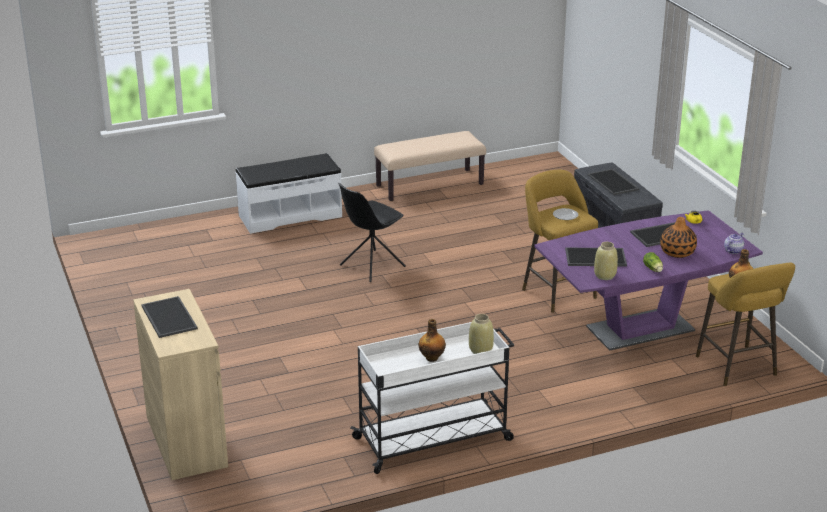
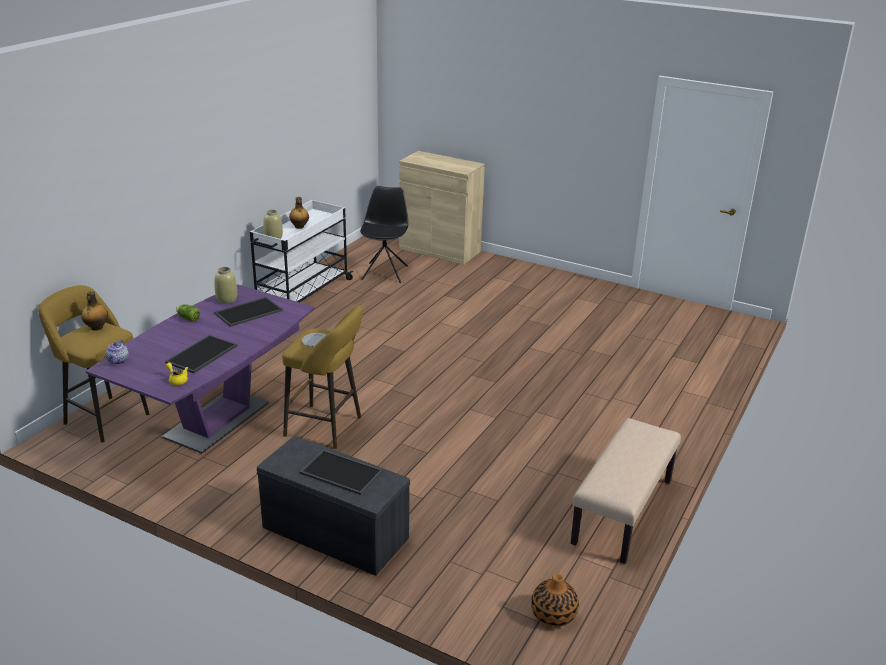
camera: 140 degrees right, 0 degrees up
(167, 317) = (448, 162): tray -> none
(290, 216) = (668, 405): white bench -> none
(371, 266) = (516, 385): black chair -> black chair (385, 272)
(677, 252) = (175, 340): vase -> vase (553, 614)

